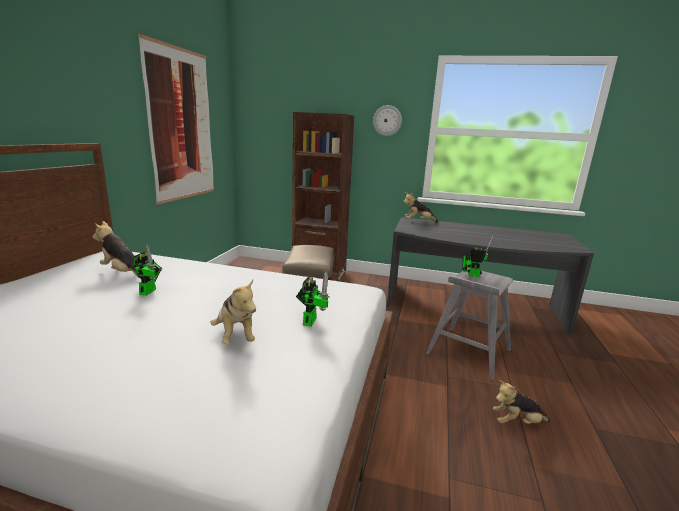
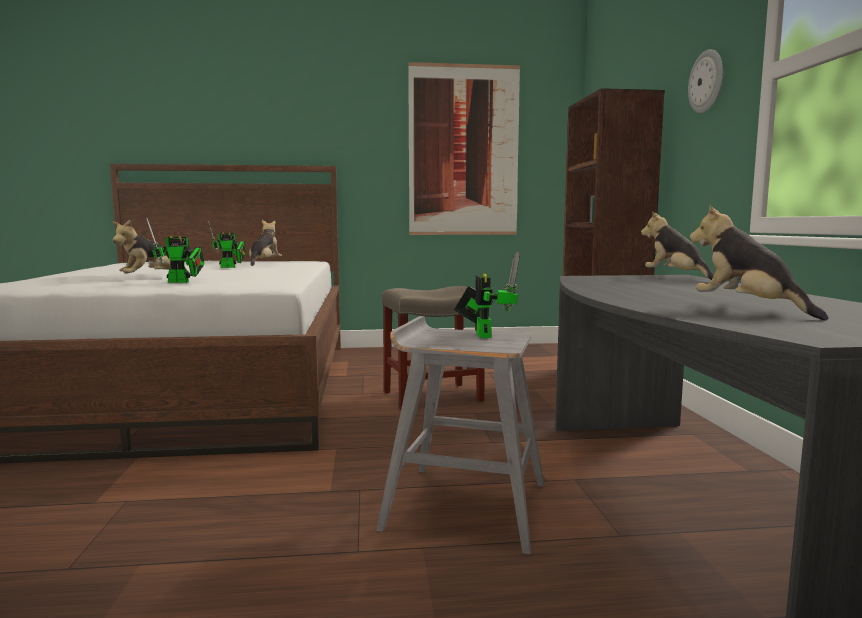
camera: 70 degrees right, 10 degrees down
(517, 422) = (249, 553): plush toy -> plush toy (748, 309)

